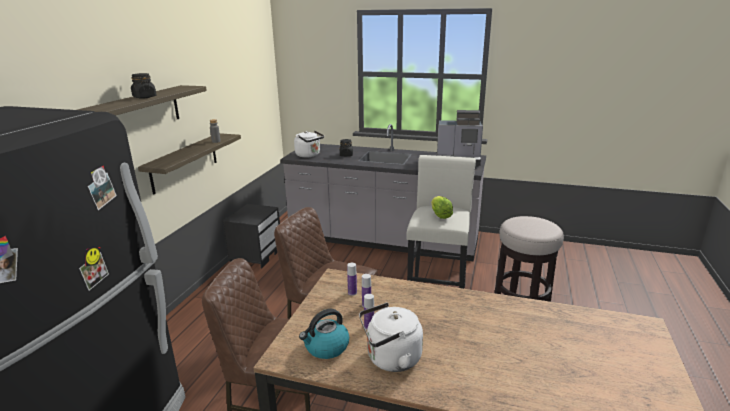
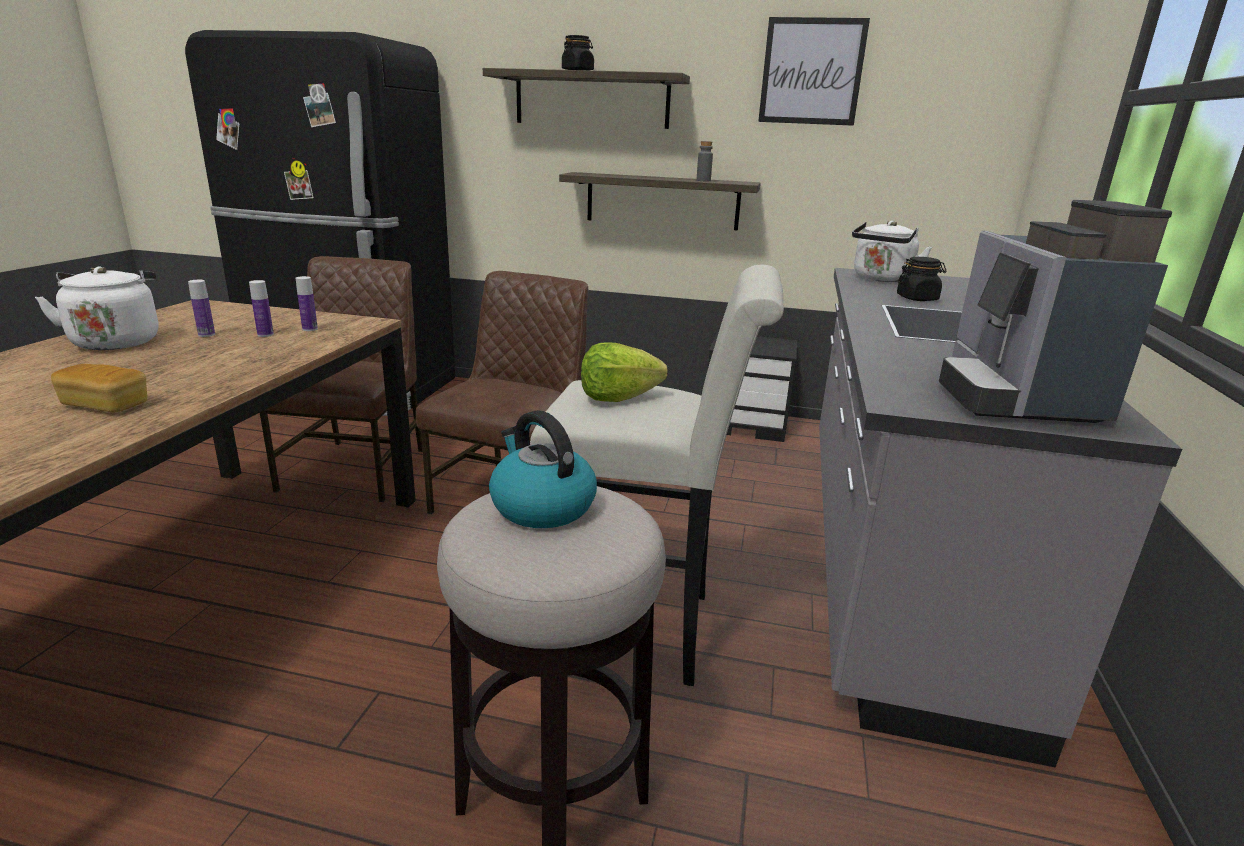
camera: 85 degrees right, 0 degrees up
(222, 71) = (811, 72): none -> picture
(326, 347) = (189, 318): kettle -> kettle (541, 506)
(497, 319) = (105, 405): none -> bread

